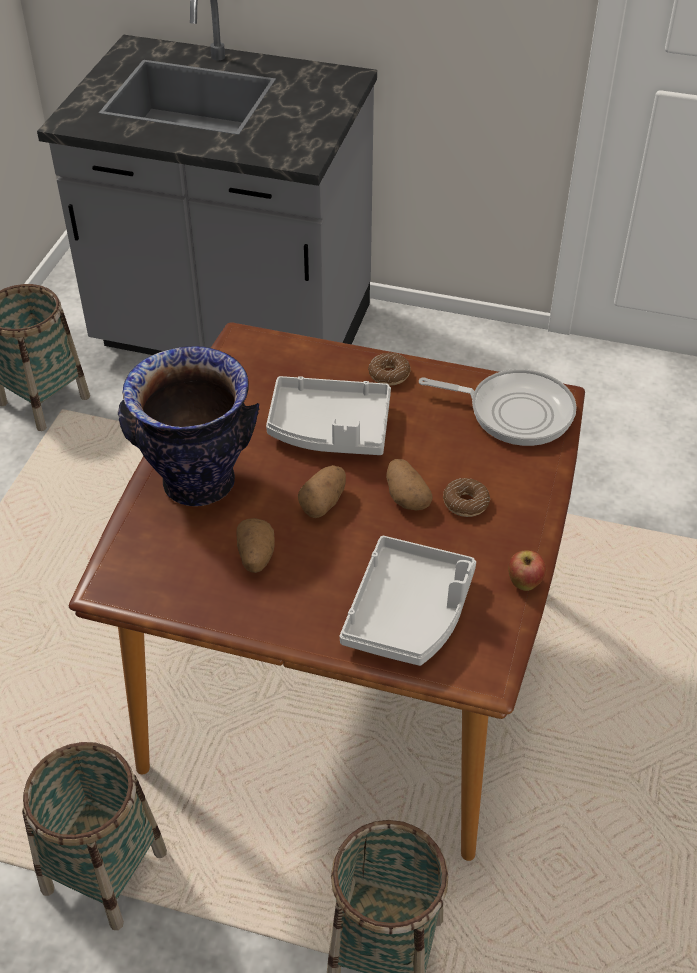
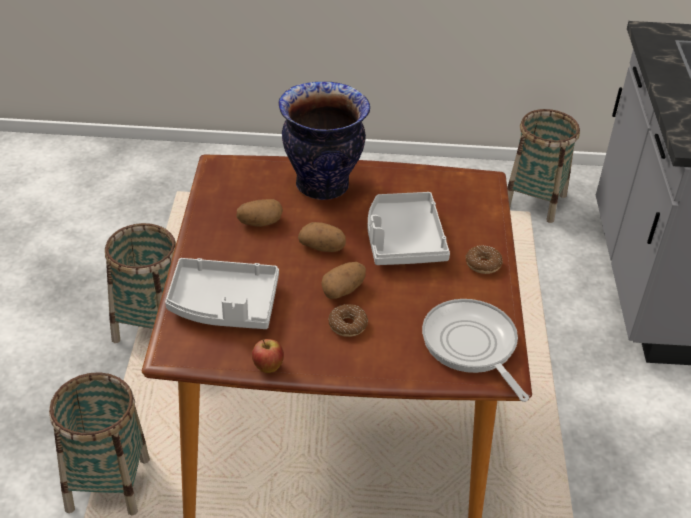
camera: 75 degrees right, 5 degrees down
(514, 412) = (471, 346): frying pan -> frying pan turned 150 degrees clockwise

